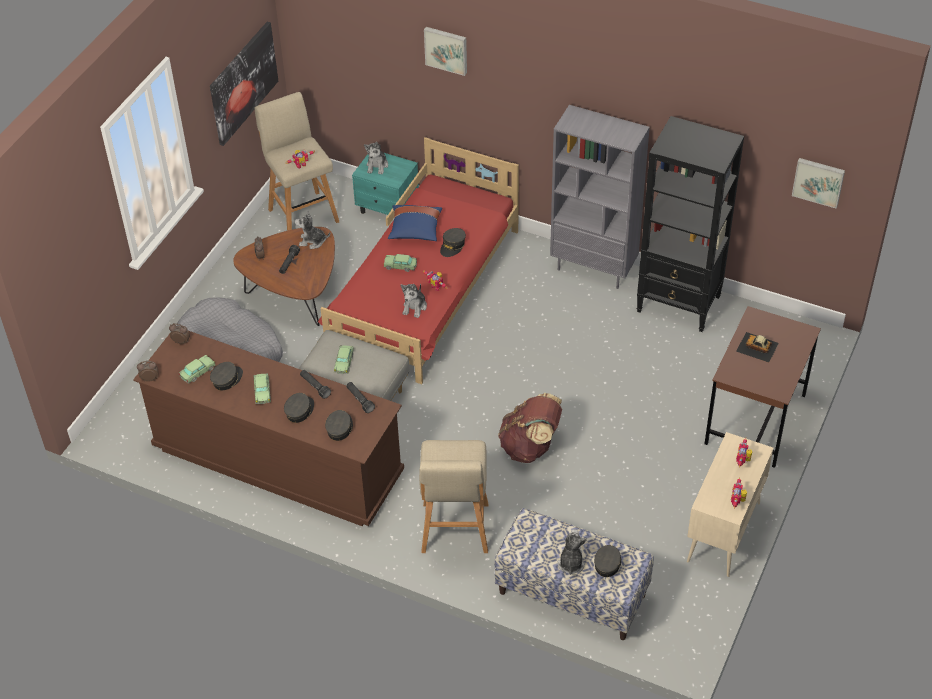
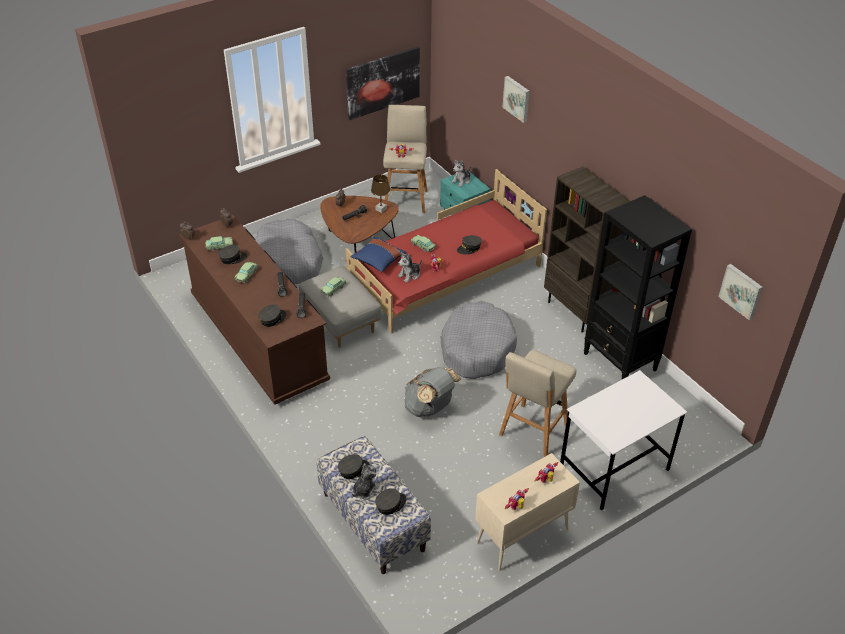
camera: 30 degrees right, 5 degrees down
(299, 411) = (258, 297): grey cap -> grey cap (353, 470)
(312, 241) = (381, 209): plush toy -> brown table lamp
(415, 230) = (452, 229): blue pillow -> blue pillow (378, 261)
(455, 530) = (331, 437): beige stool -> beige stool (532, 432)
(526, 358) = (476, 348): none -> grey dog bed
(530, 447) = (430, 408): brown backpack -> grey backpack
(594, 268) = (575, 312): grey bookcase -> brown bookcase
(755, 420) = (614, 469): brown desk -> white desk
(757, 347) = (622, 402): toy car -> none

